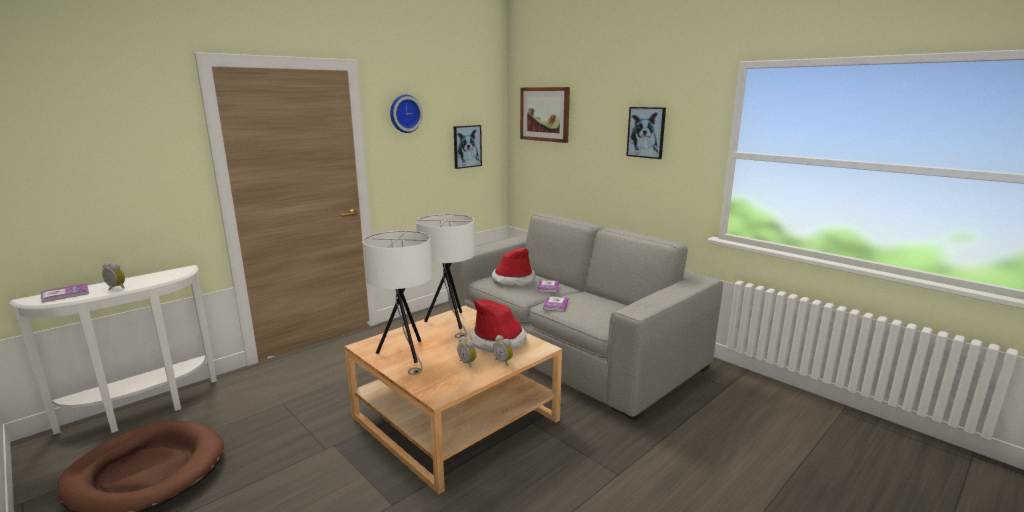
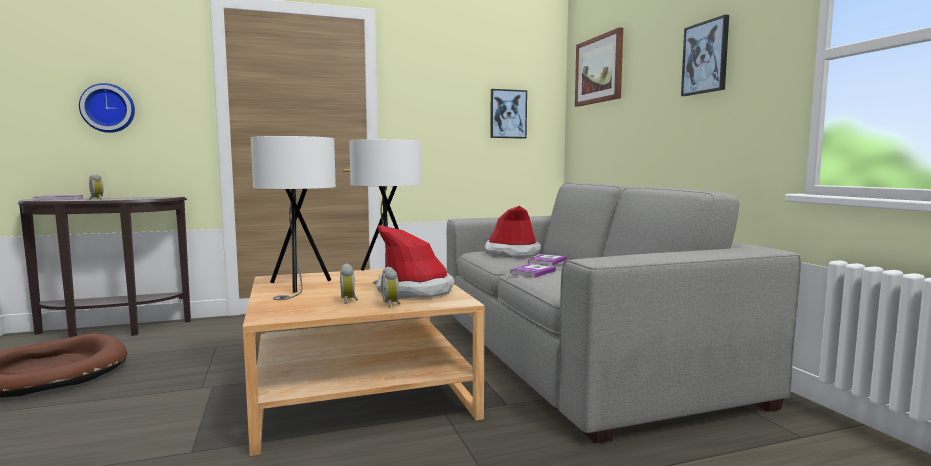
camera: 25 degrees right, 10 degrees down
(145, 411) = (111, 331): white console table -> brown console table
(404, 113) = (428, 69): wall clock -> wall clock (108, 108)

